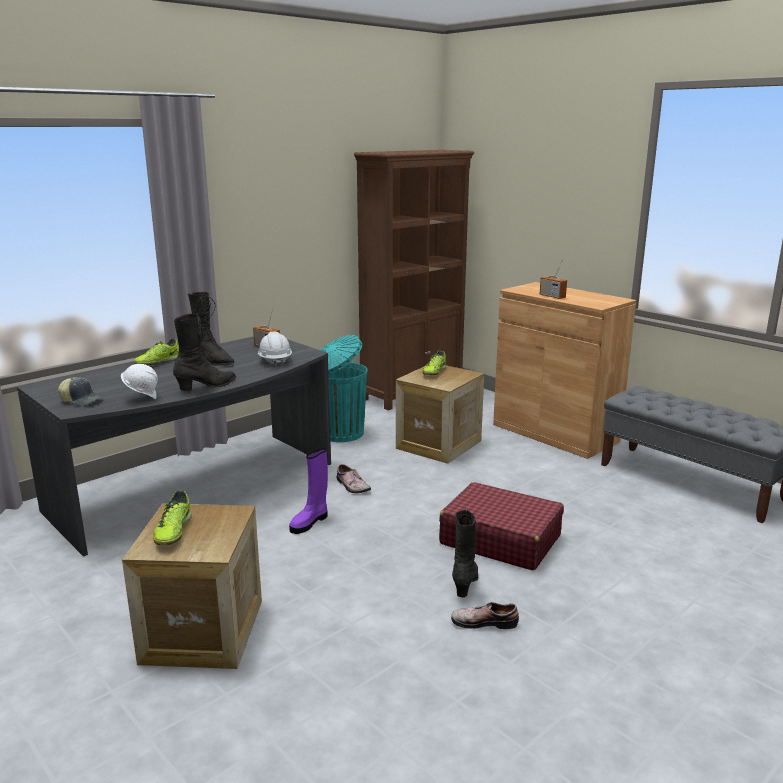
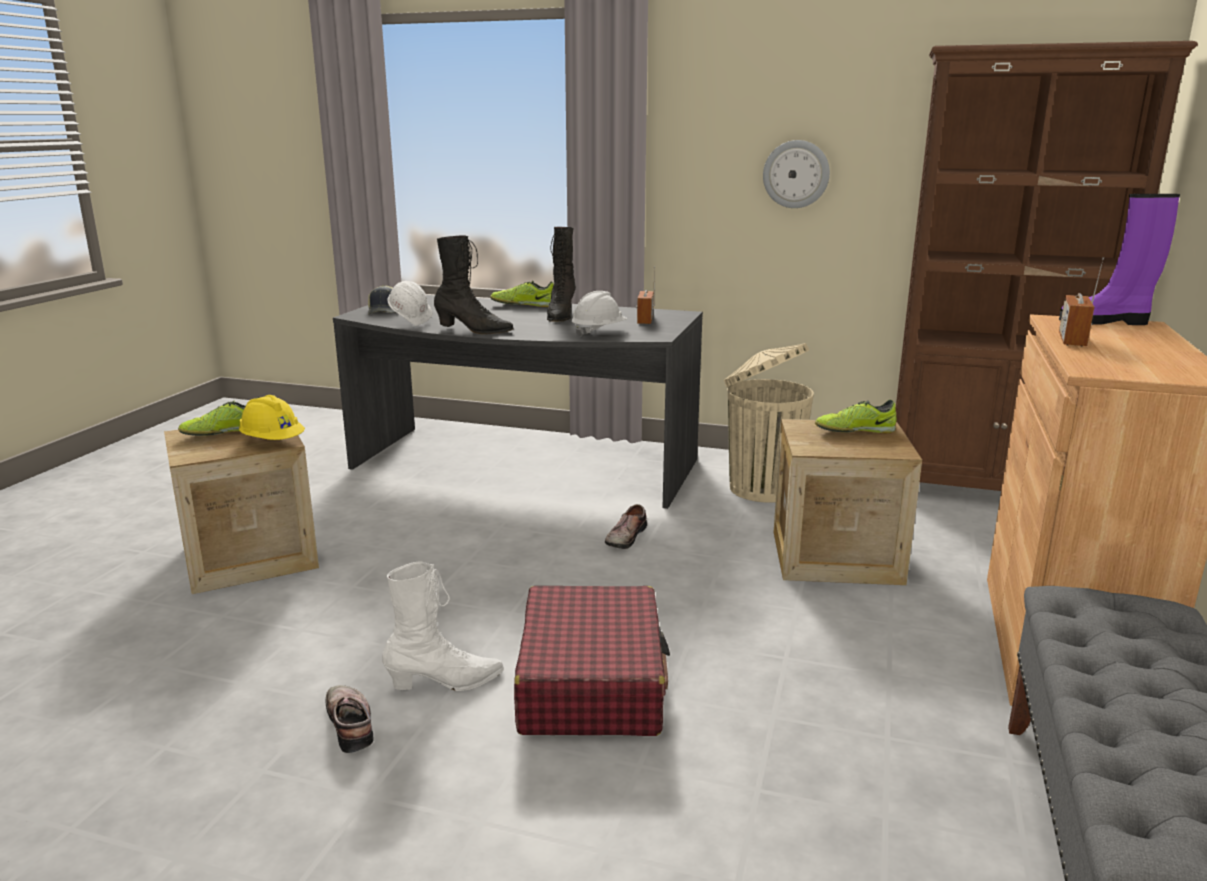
camera: 60 degrees right, 0 degrees up
(228, 515) = (273, 442): none -> yellow hard hat
(294, 231) = (796, 174): none -> wall clock
(310, 522) = (507, 541): purple boot -> purple boot (1106, 322)
(339, 433) = (761, 488): turquoise trash can -> beige trash can
(465, 582) = (446, 683): black boot -> white boot

